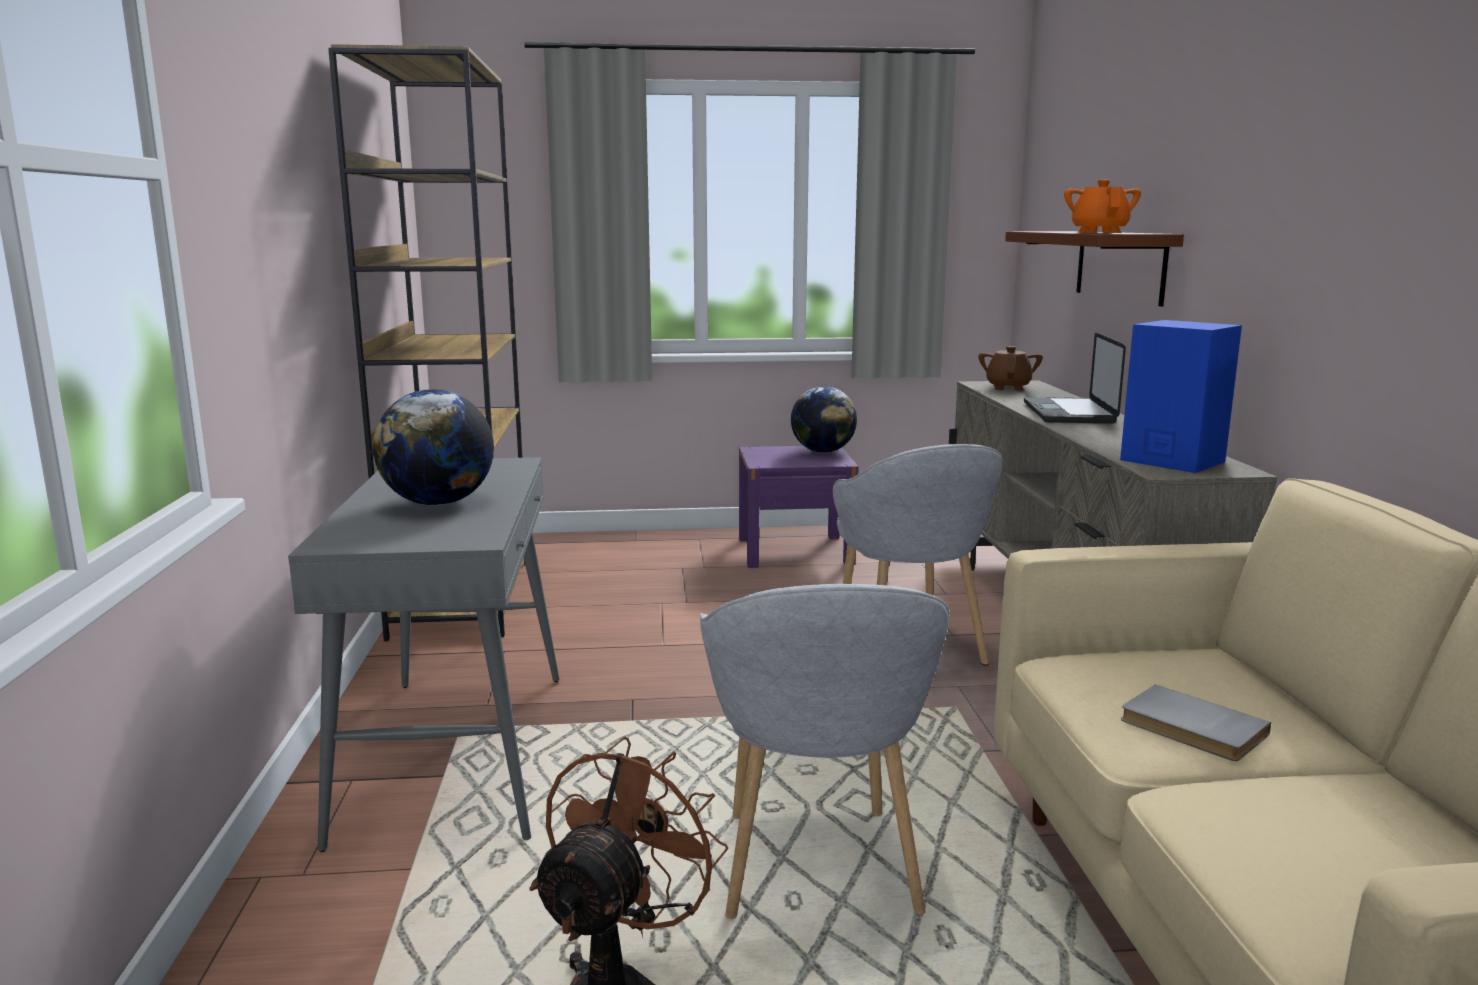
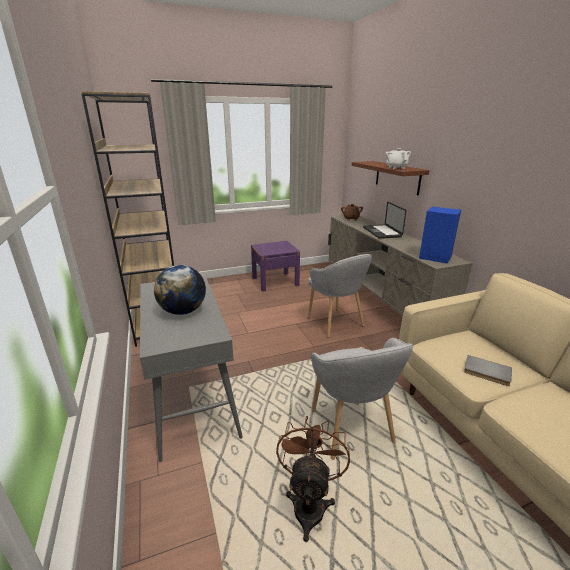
camera: 15 degrees left, 10 degrees up
(823, 451) = (283, 244): globe -> none
(1099, 232) = (396, 167): orange teapot -> white teapot

